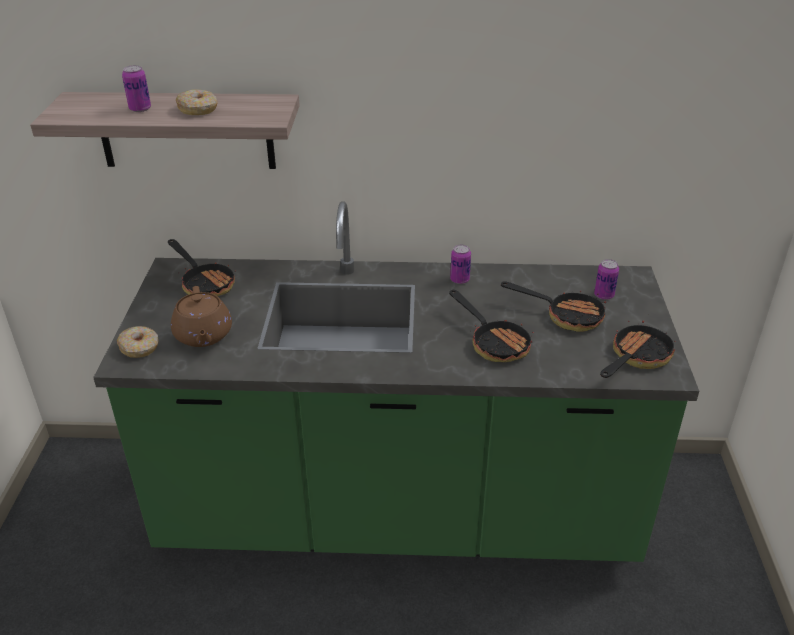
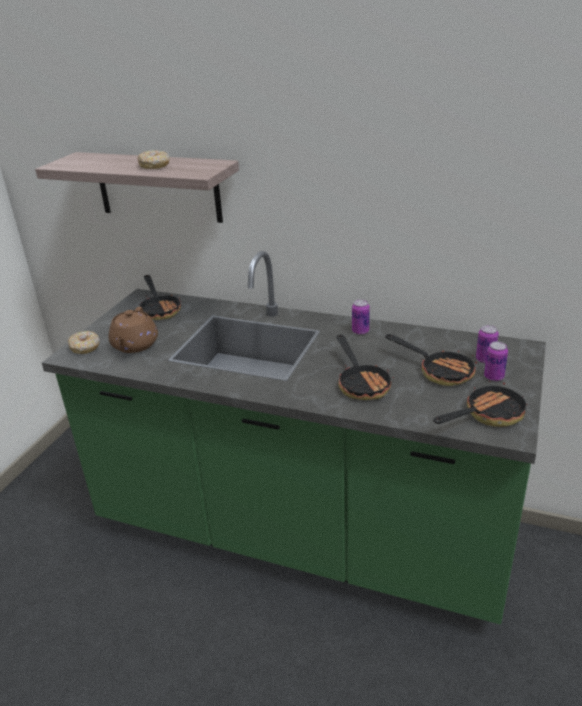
camera: 20 degrees right, 5 degrees down
(140, 109) = (115, 163): can -> can (494, 377)

